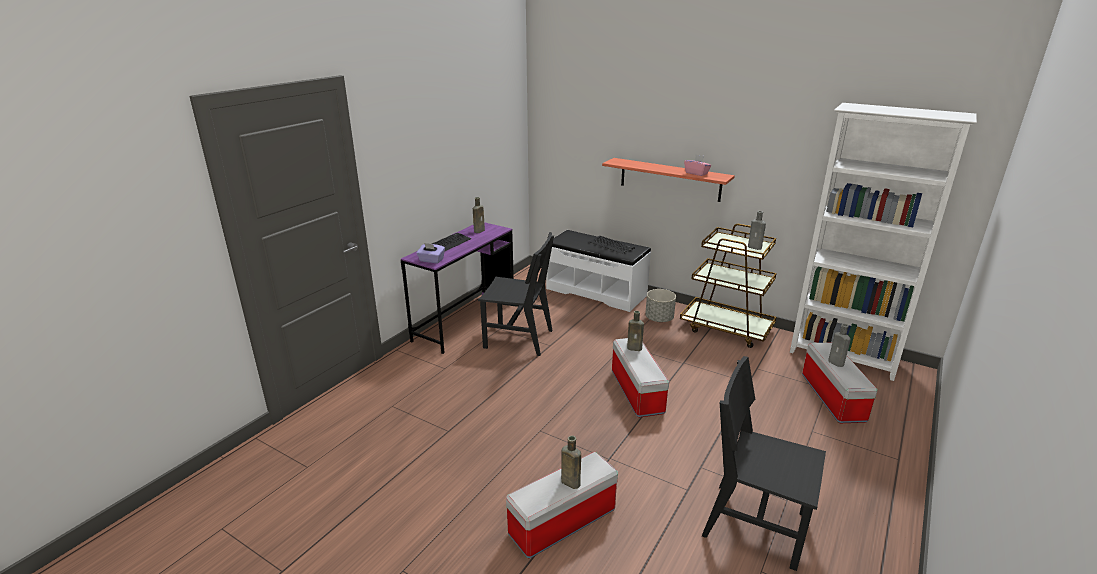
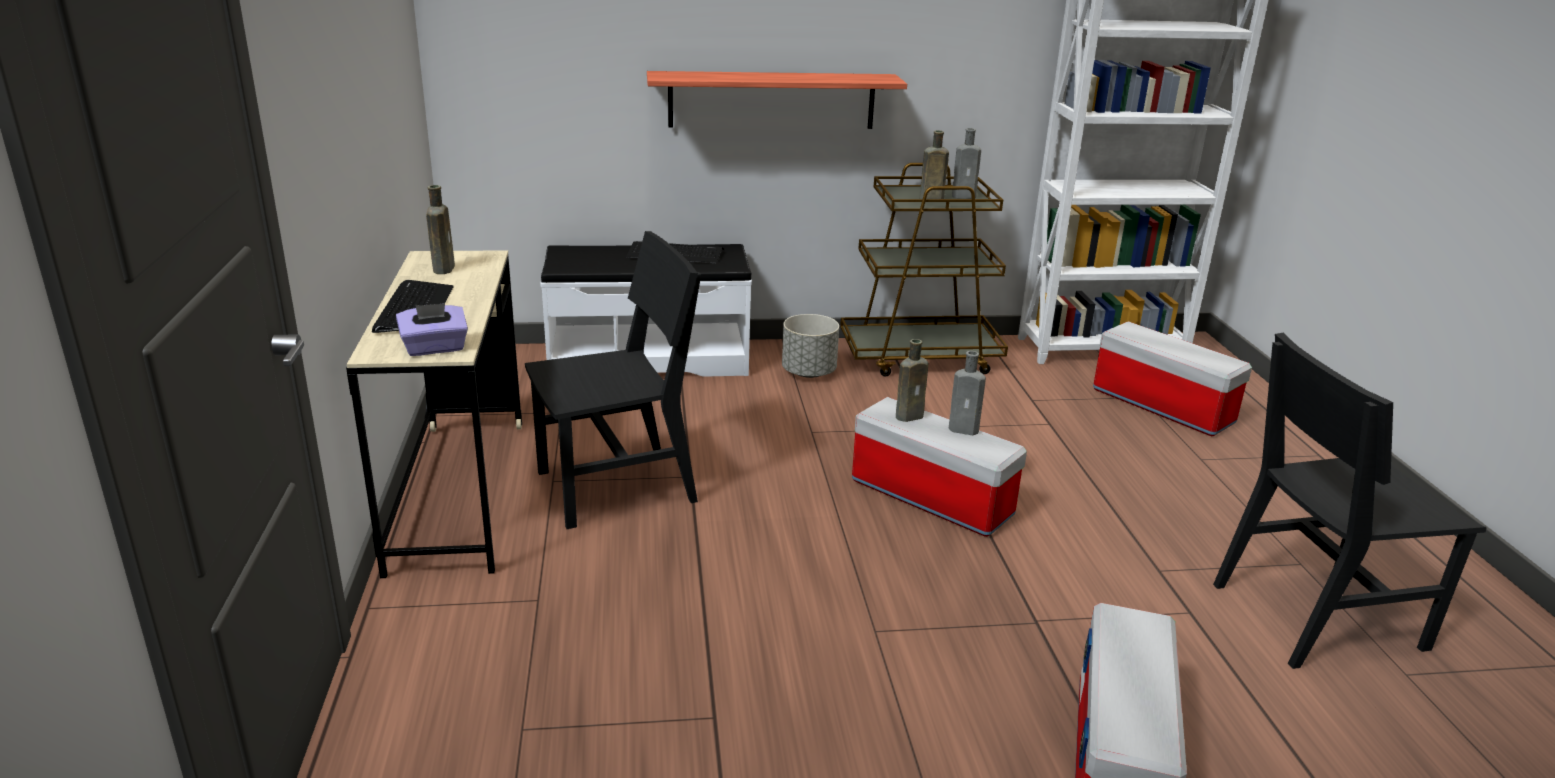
camera: 40 degrees left, 0 degrees up
(465, 322) = (459, 493): purple desk -> beige desk
(569, 482) = (1144, 671): brown bottle -> brown bottle (929, 199)
(696, 173) = (838, 77): pink tissue box -> none
(837, 363) = (1171, 347): grey bottle -> grey bottle (966, 430)

